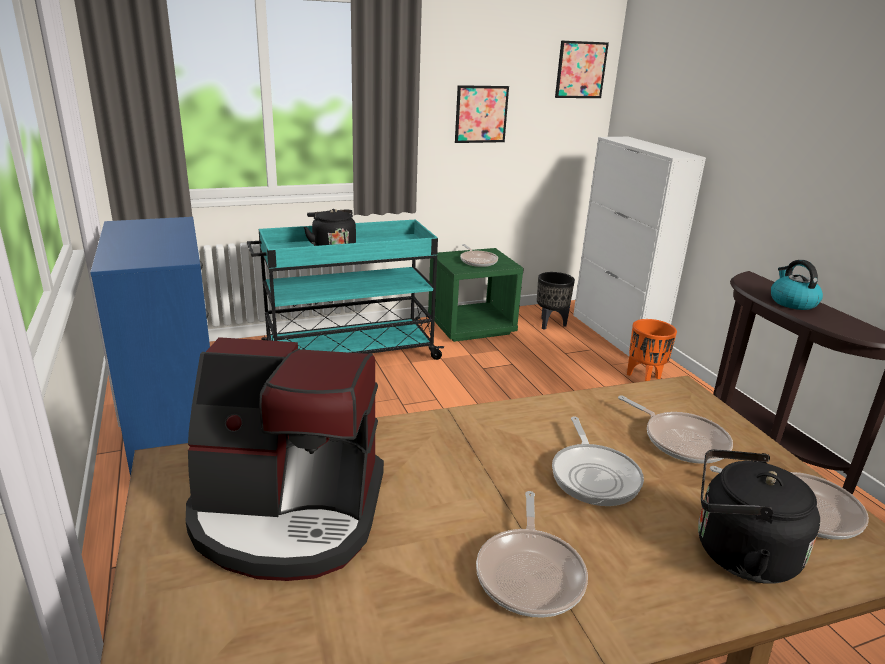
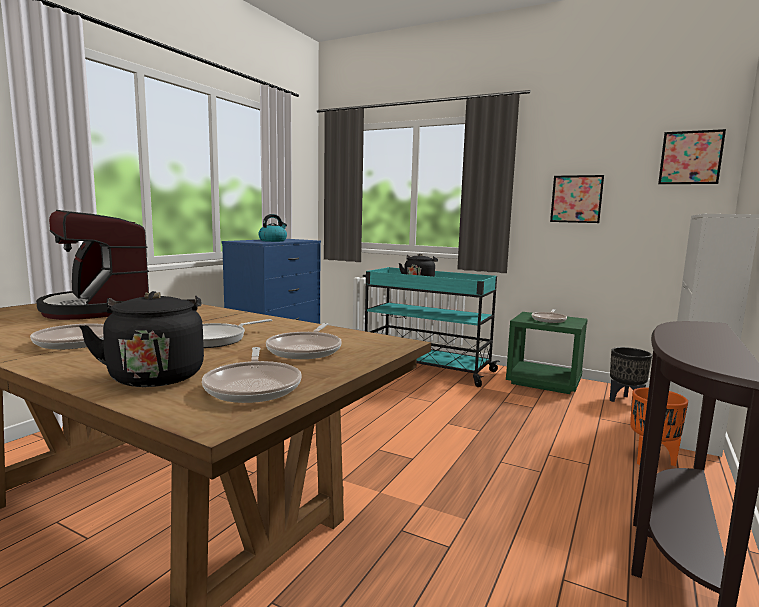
camera: 50 degrees right, 15 degrees down
(792, 302) = (695, 338): kettle -> kettle (273, 241)

